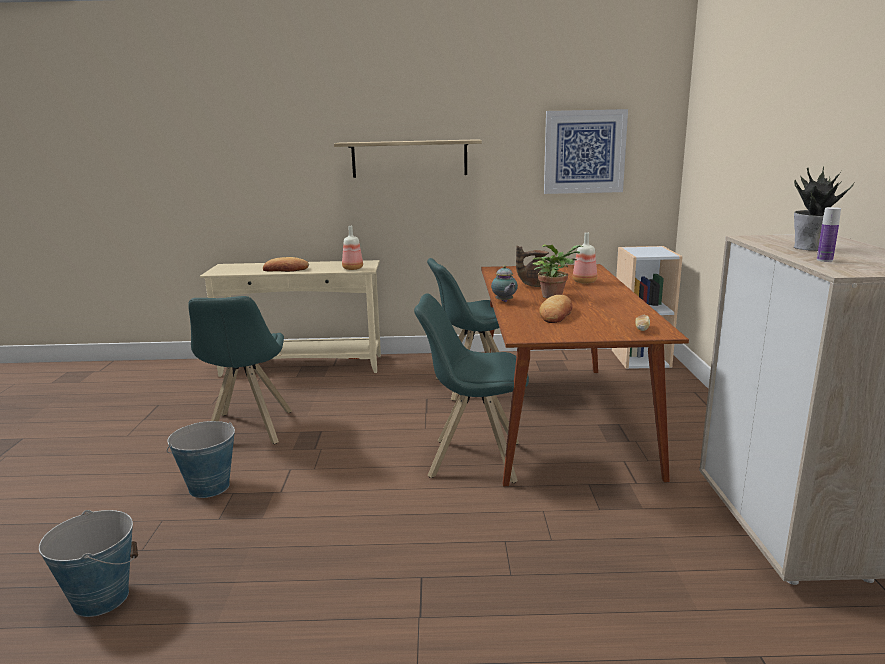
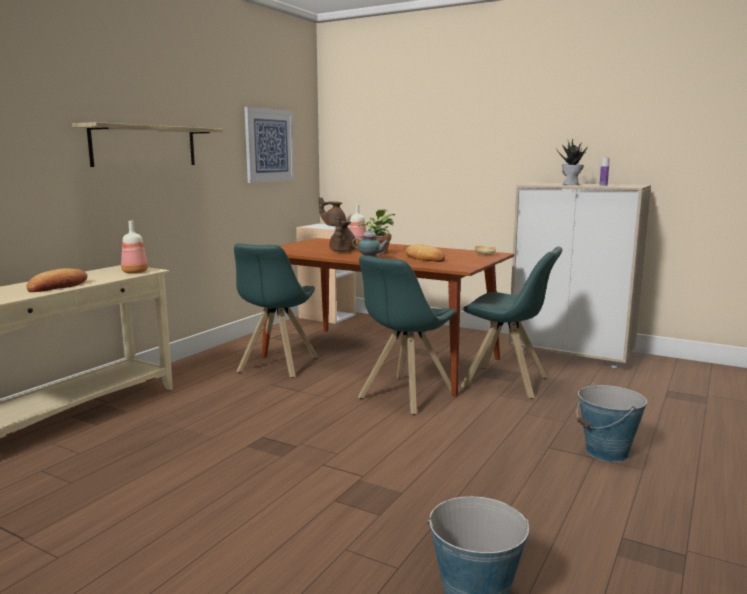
camera: 60 degrees left, 5 degrees down
(209, 487) = (304, 512): bucket -> bucket (607, 452)
(248, 428) = (191, 470): turquoise chair -> turquoise chair (506, 382)
(659, 252) = (334, 225): none -> brown teapot

